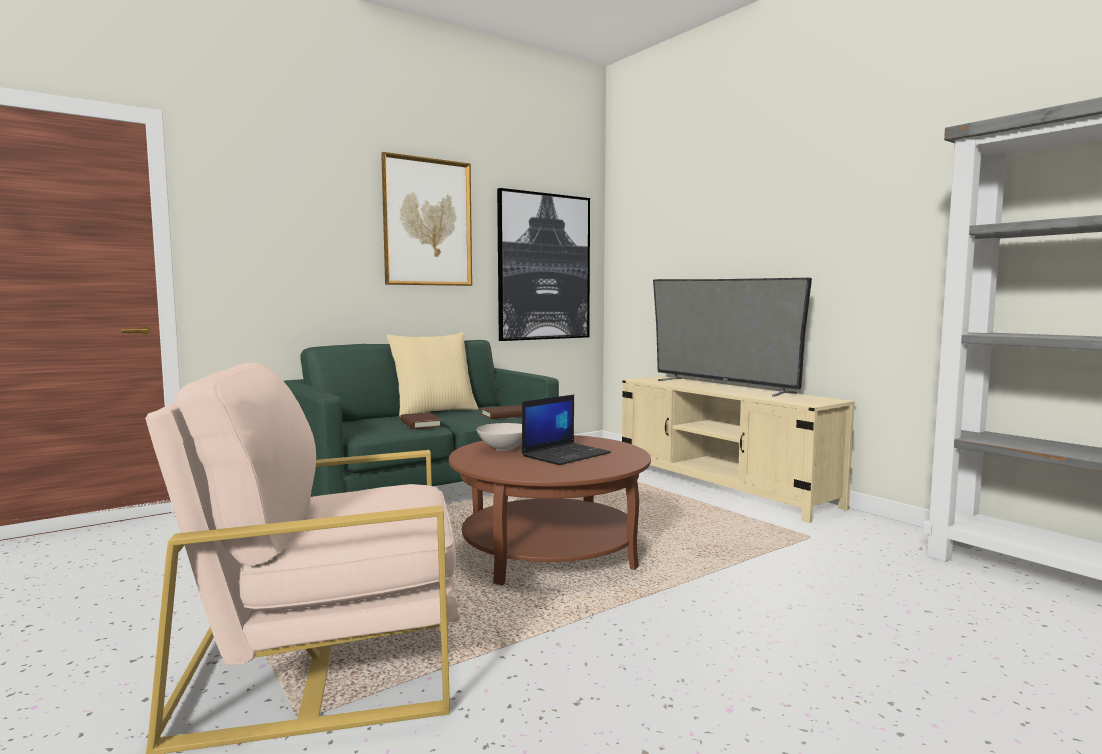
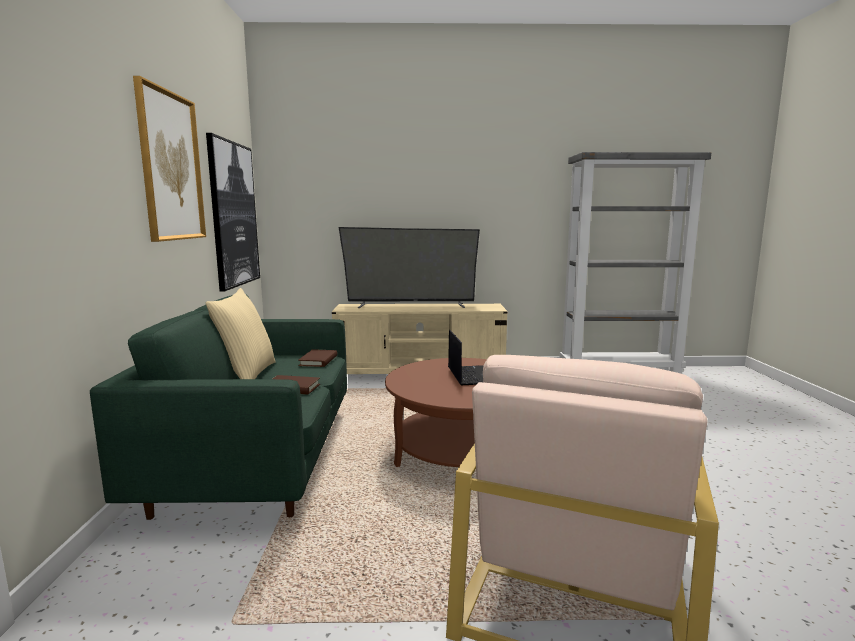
camera: 55 degrees left, 5 degrees up
(505, 449) = (429, 385): white bowl -> none

